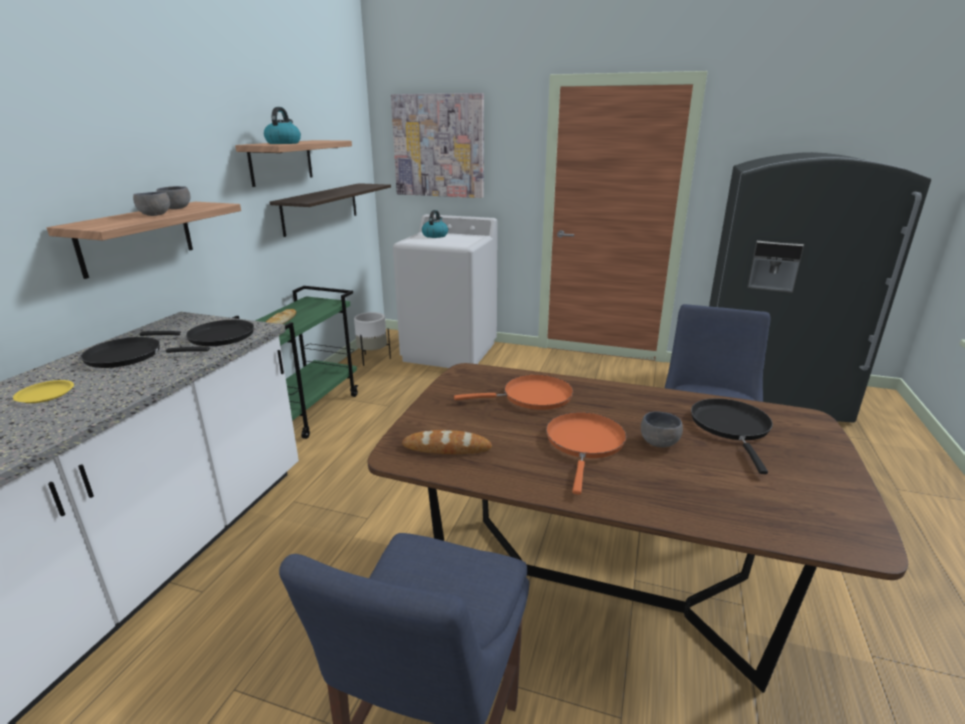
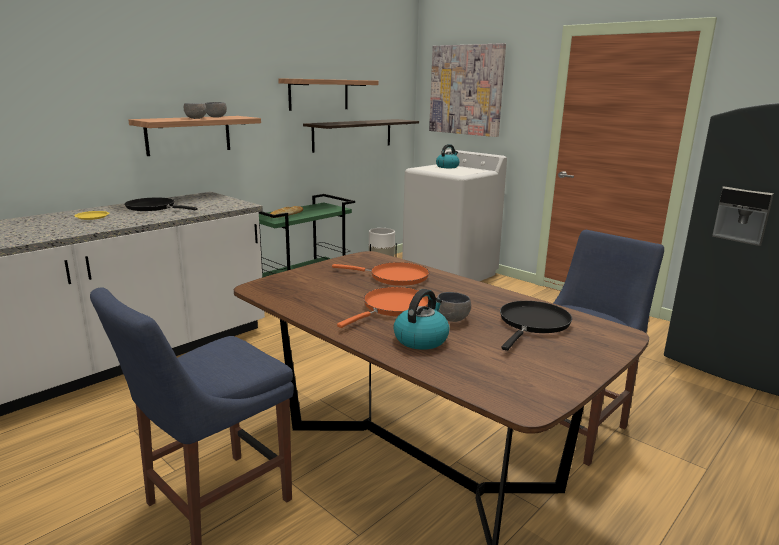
camera: 25 degrees right, 5 degrees down
(216, 337) = (212, 206): black frying pan -> none
(283, 143) = (314, 78): kettle -> kettle (421, 339)
(447, 448) = (293, 290): bread -> none

